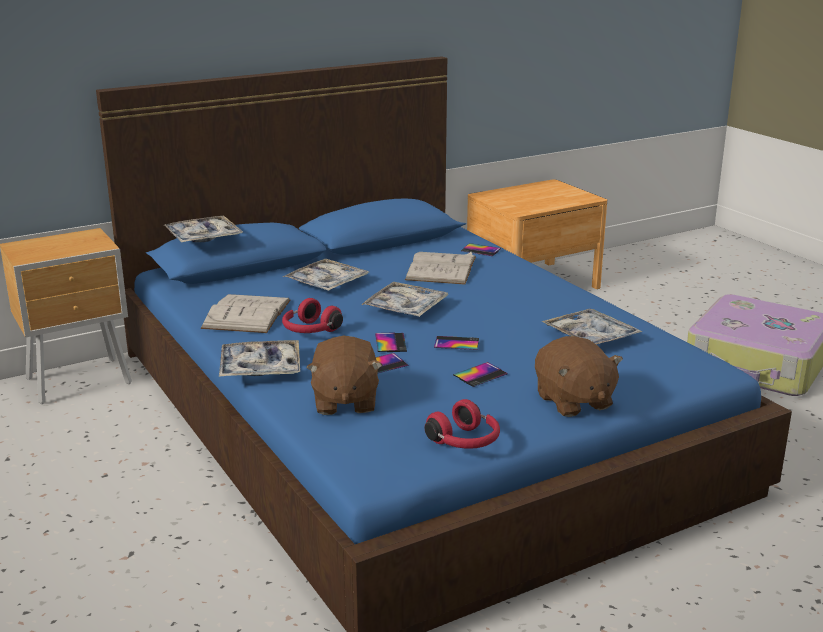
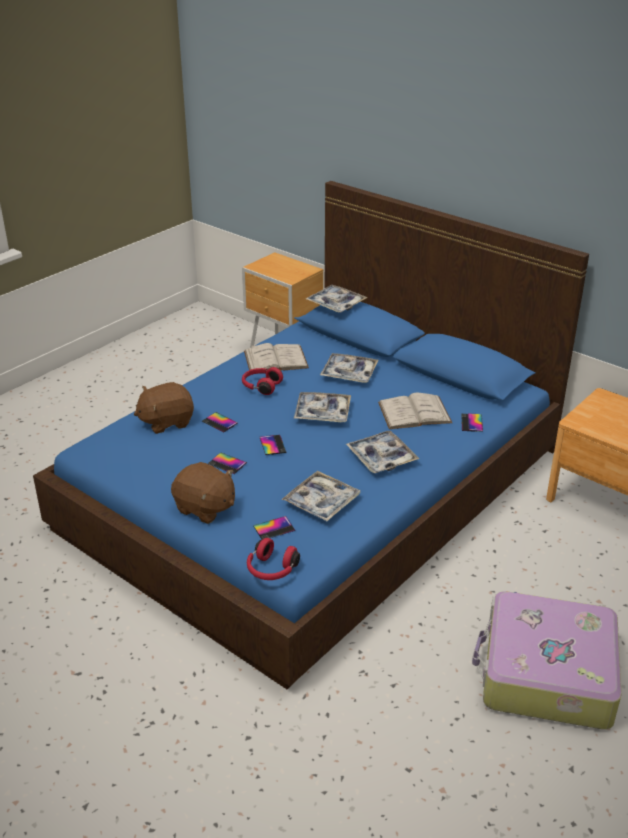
camera: 70 degrees right, 10 degrees up
(260, 368) = (198, 384): tray -> tray (381, 458)
(390, 343) = (258, 419): phone -> phone (274, 528)
(465, 442) = (130, 474): red headphones -> red headphones (271, 570)
(573, 401) = (205, 508): brown plush toy -> brown plush toy turned 105 degrees counterclockwise

